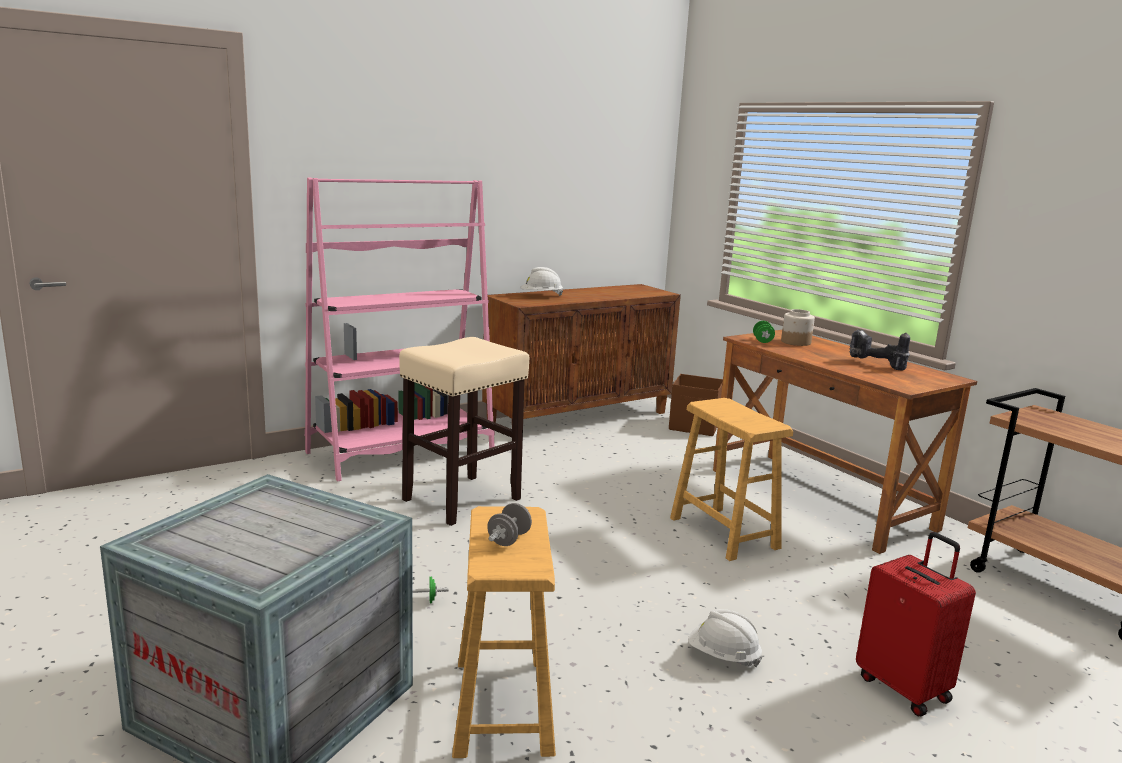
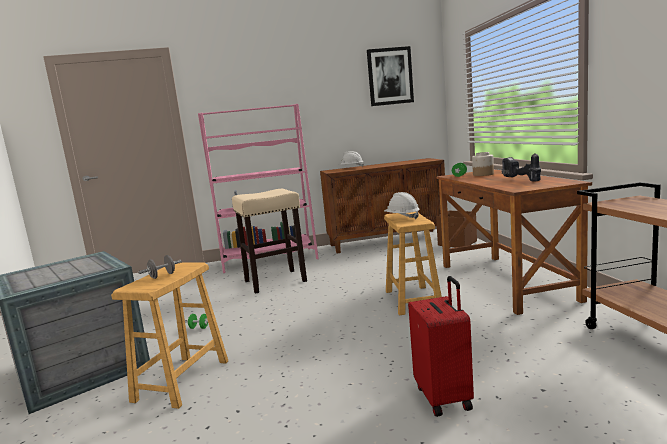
camera: 25 degrees right, 5 degrees down
(605, 146) = (390, 76): none -> picture
(723, 656) = (335, 367): white hard hat -> white hard hat (402, 217)

